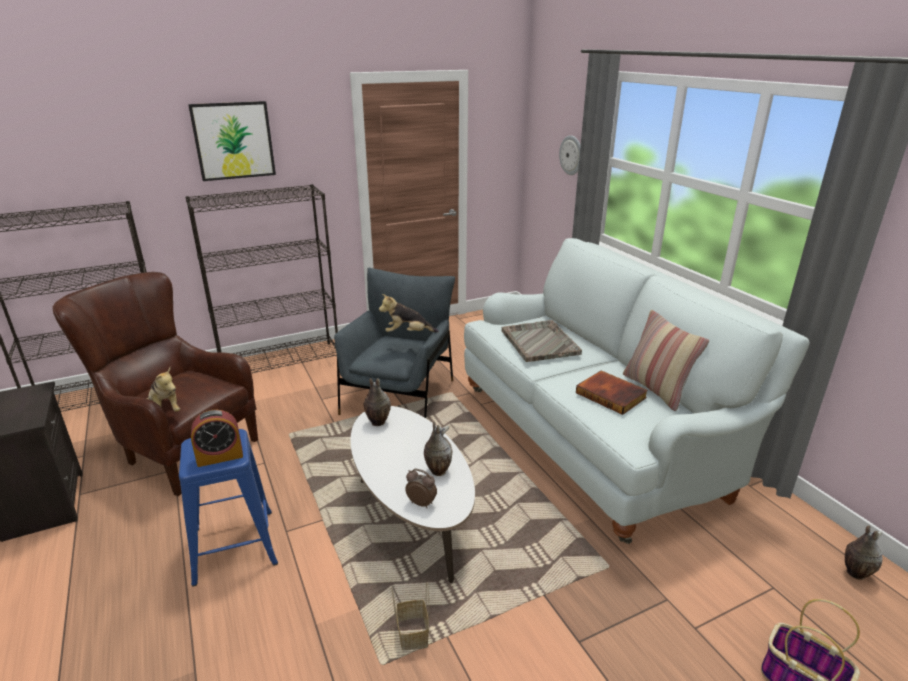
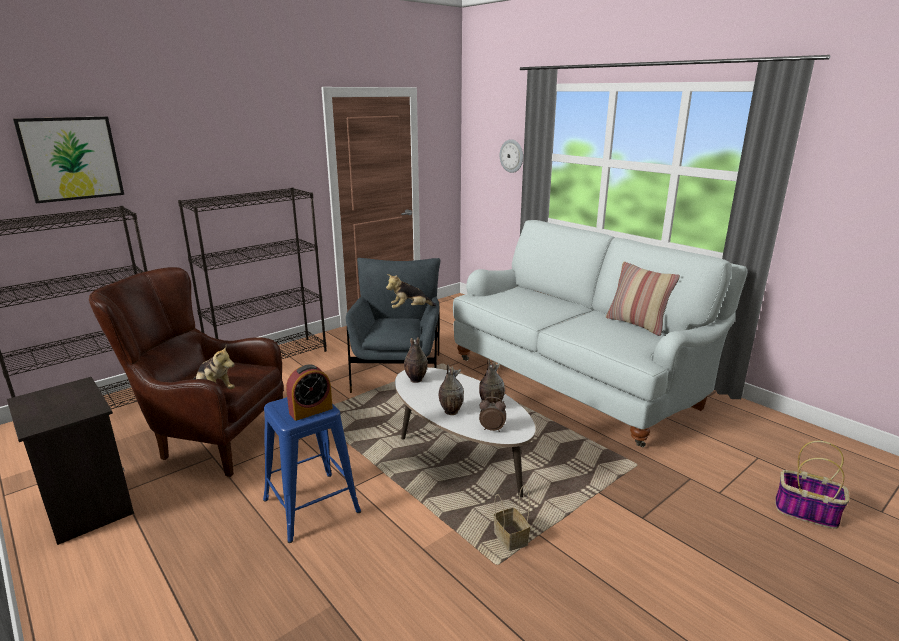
camera: 15 degrees left, 5 degrees down
(233, 140) = (221, 147): picture -> picture (71, 158)
(539, 342) = (527, 303): grey tray -> none
(612, 395) = (607, 330): book -> none
(854, 573) = (804, 439): vase -> vase (450, 411)

